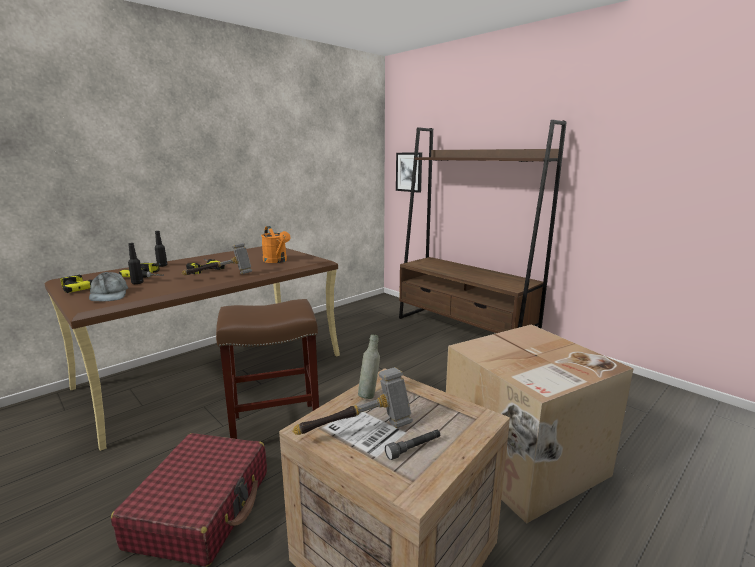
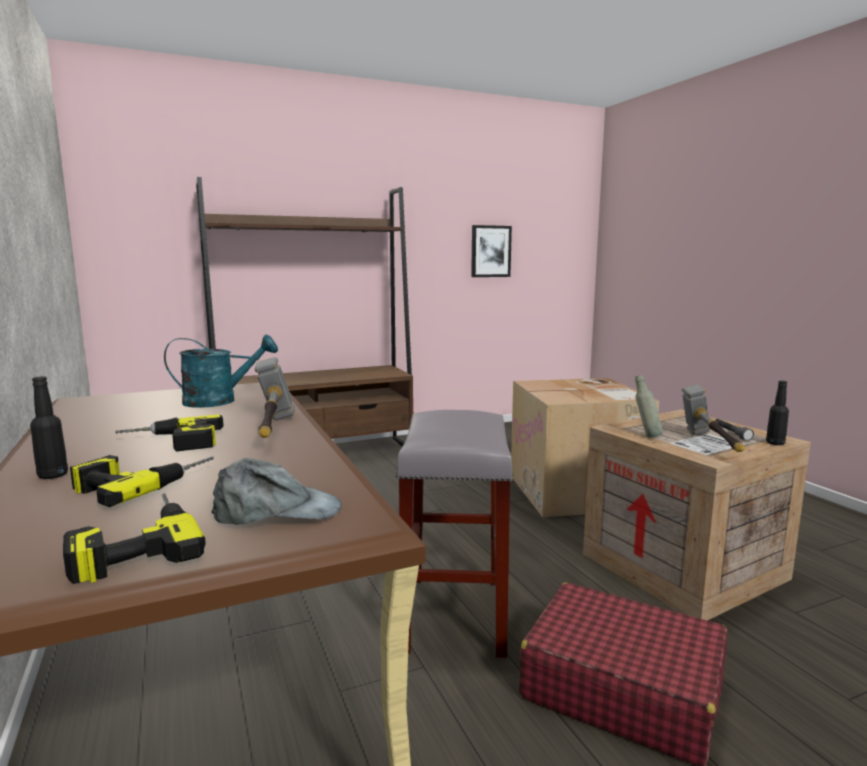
camera: 70 degrees left, 5 degrees down
(137, 283) = (205, 490): black bottle -> black bottle (775, 443)
(274, 427) = (455, 615): brown stool -> grey stool
(277, 261) = (220, 401): orange watering can -> turquoise watering can
(409, 172) = (144, 249): picture -> picture (490, 251)

